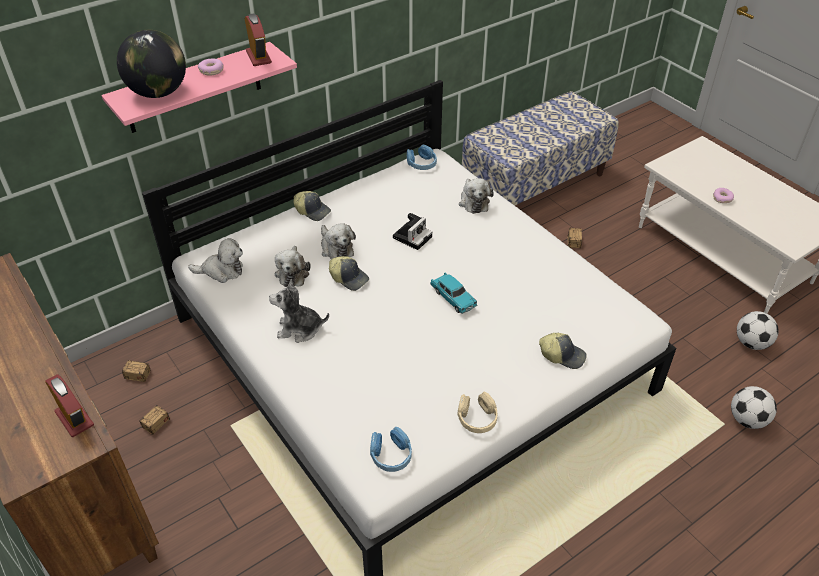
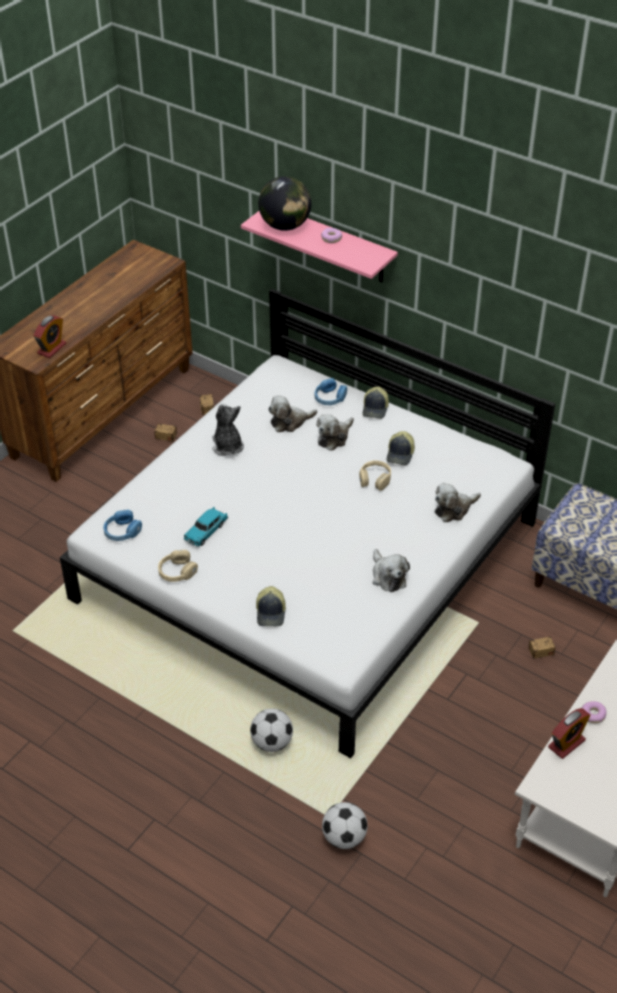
camera: 70 degrees right, 0 degrees up
(221, 271) = (271, 383): plush toy -> plush toy (387, 576)
(258, 57) = (367, 254): alarm clock -> alarm clock (566, 743)
(349, 278) = (300, 456): cap -> cap (400, 454)
(412, 236) = (375, 479): camera -> beige headphones
(421, 164) = (492, 458): blue headphones -> blue headphones (330, 398)
(453, 298) = (307, 526): turquoise toy car -> turquoise toy car (206, 532)
(751, 343) = (462, 835): football -> football (272, 742)

